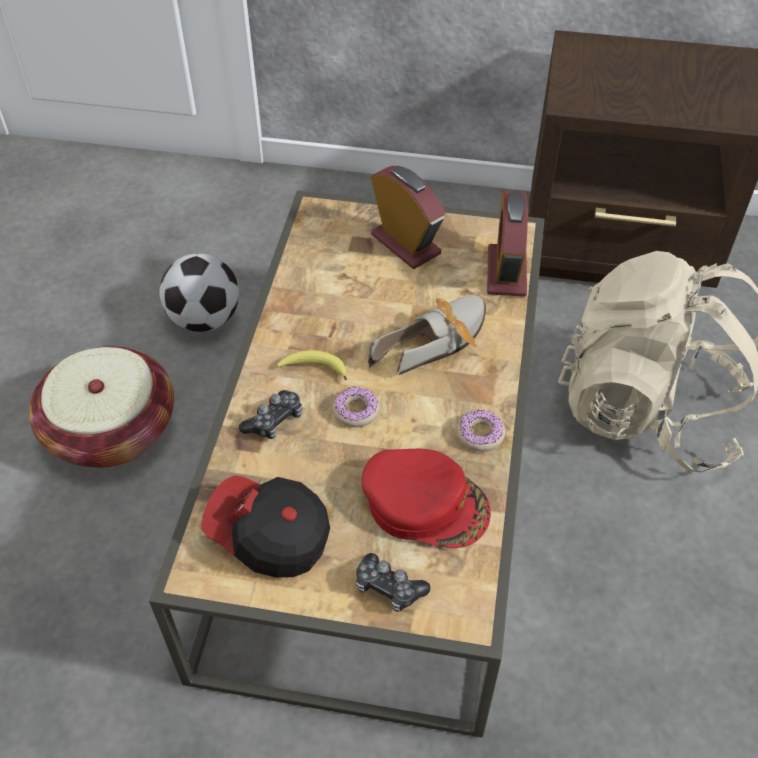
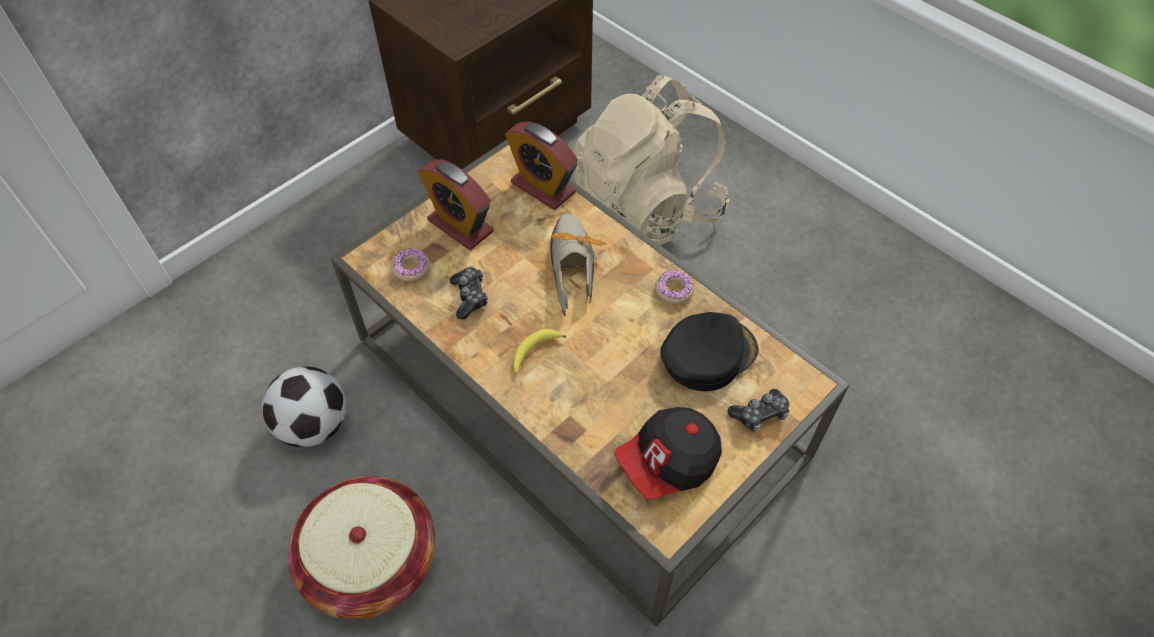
camera: 55 degrees left, 5 degrees up
(274, 421) = (565, 404): game controller -> game controller (470, 296)
(356, 411) = (596, 348): donut -> donut (411, 268)
(405, 244) = (460, 226): alarm clock -> alarm clock turned 135 degrees counterclockwise
(425, 503) = (707, 354): red cap -> black cap

